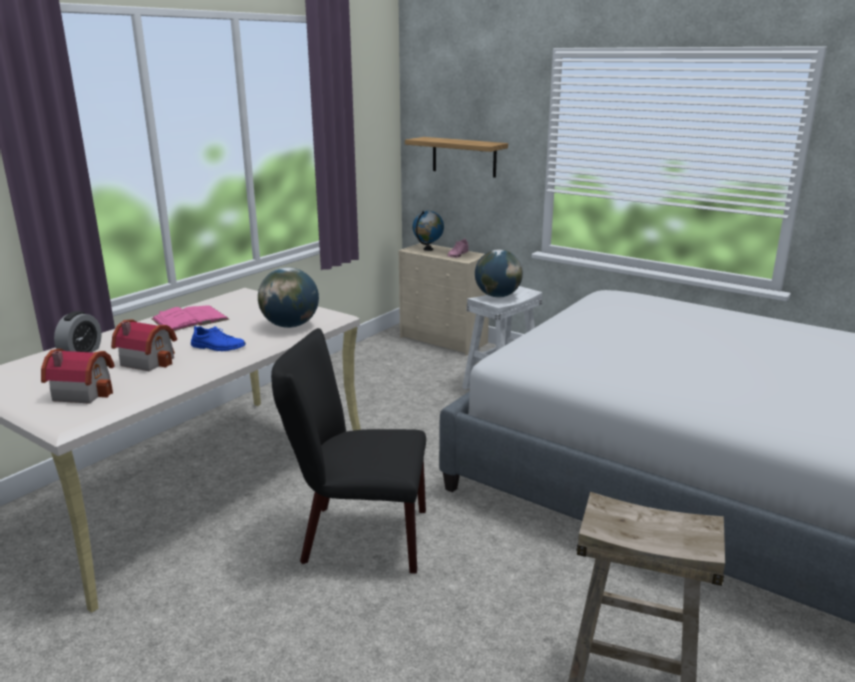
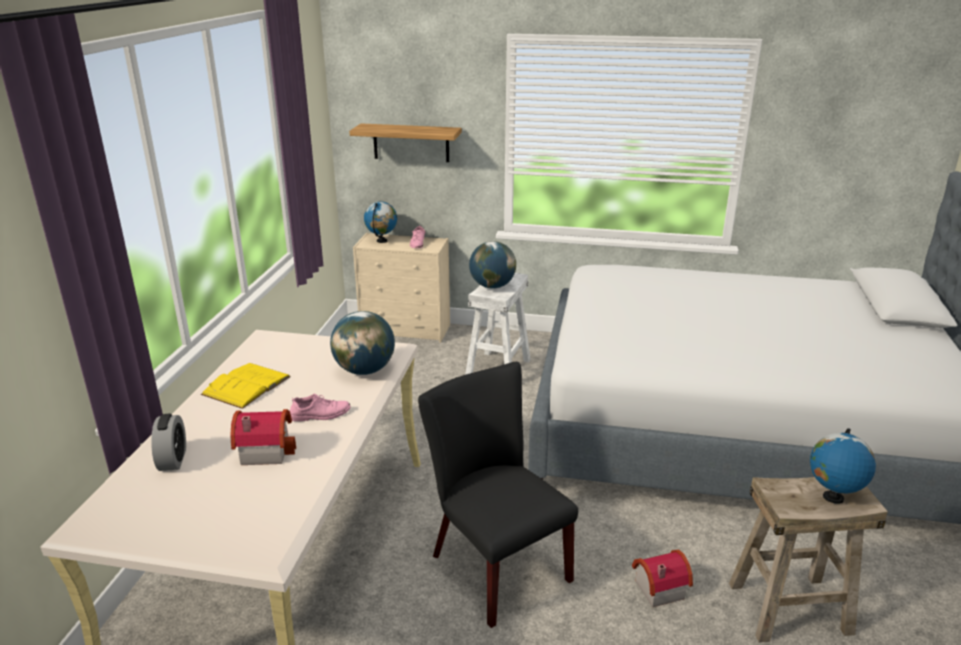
camera: 25 degrees left, 5 degrees up
(83, 392) = (239, 509): toy house -> toy house (657, 588)
(190, 319) = (246, 385): pink book -> yellow book
(218, 347) = (320, 414): blue shoe -> pink shoe
(356, 536) = (493, 563): black chair -> black chair turned 75 degrees clockwise
(669, 533) = (832, 497): none -> globe

